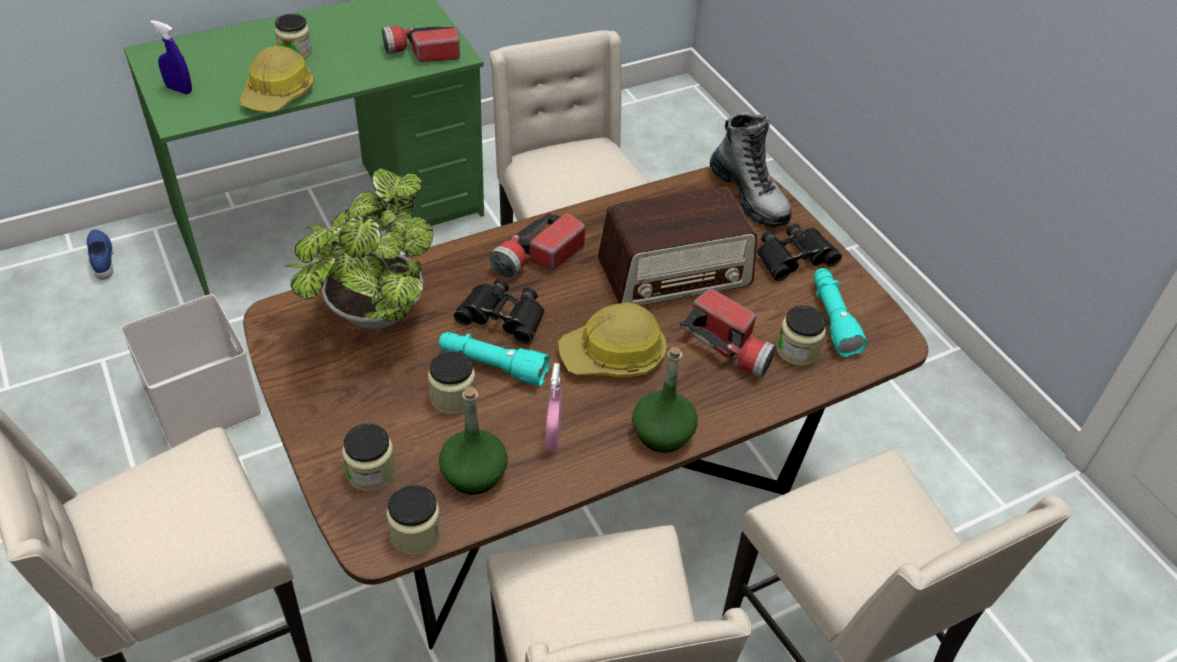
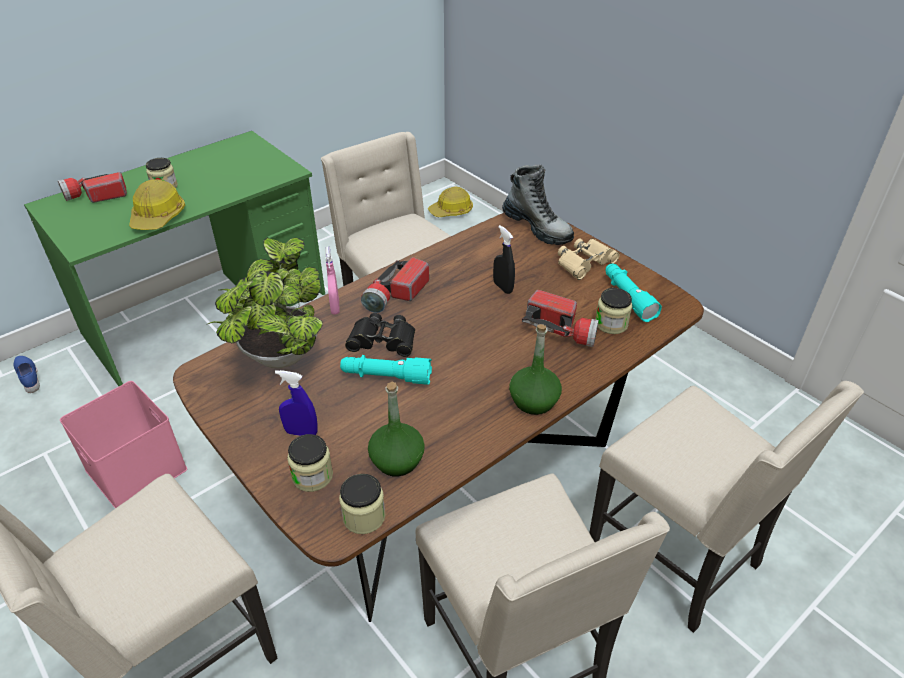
camera: 10 degrees left, 5 degrees down
(179, 90) = (77, 226): blue spray bottle -> blue spray bottle (301, 432)
(205, 402) = (138, 469): white storage box -> pink storage box
(422, 52) = (263, 173): flashlight -> flashlight (96, 196)
(453, 398) = (362, 406): jar -> none
(553, 438) = (451, 421): pink spray bottle -> pink spray bottle (335, 307)
(613, 355) = (477, 352): hard hat -> hard hat (451, 211)
(675, 273) = (503, 287): radio -> black spray bottle
(794, 258) = (585, 263): black binoculars -> beige binoculars

